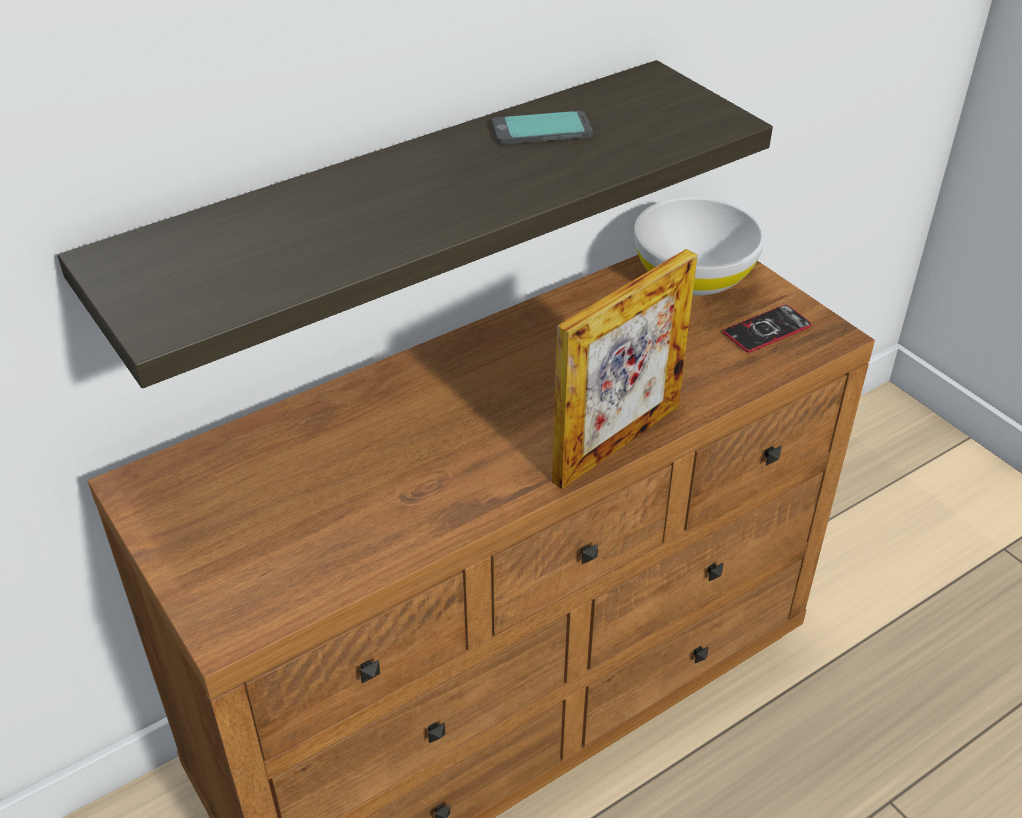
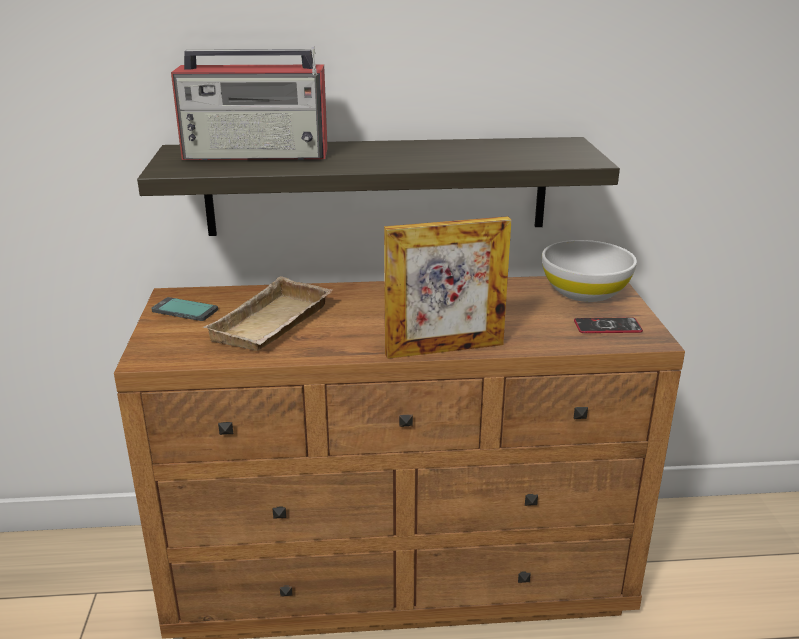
camera: 30 degrees right, 15 degrees down
(259, 236) = (258, 154): none -> radio
(353, 486) = (274, 325): none -> beige tray
(541, 130) = (466, 147): phone -> phone (184, 311)

